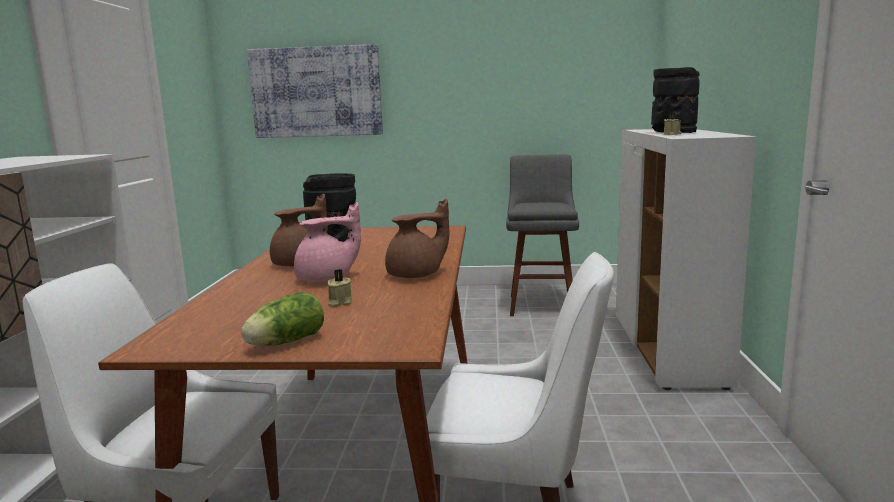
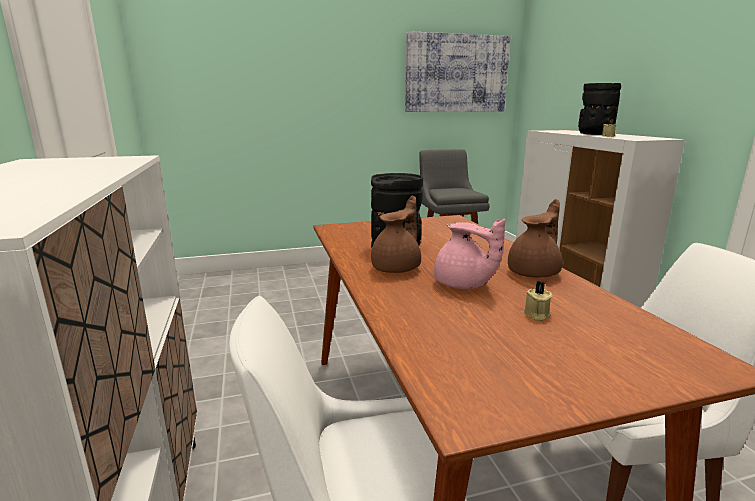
camera: 20 degrees left, 5 degrees up
(283, 343) = (596, 380): lettuce -> none
(317, 92) = (242, 89): picture -> picture (456, 74)
(327, 279) = (463, 285): pink teapot -> pink teapot turned 90 degrees clockwise

